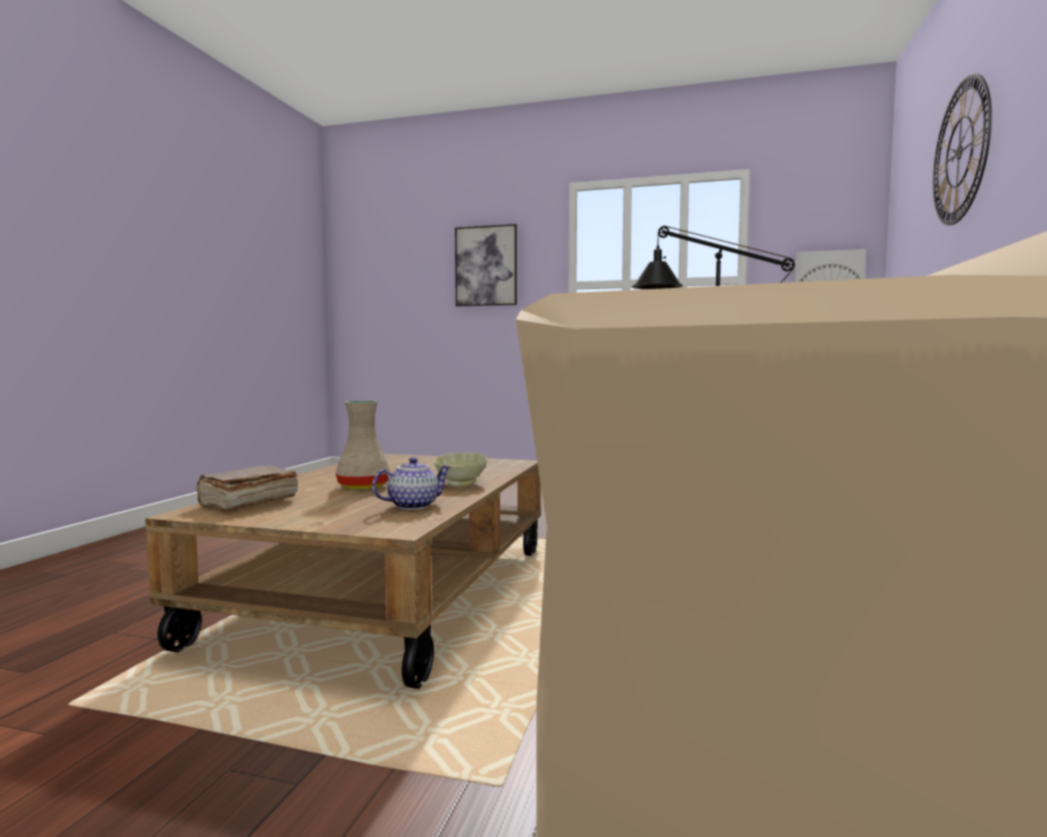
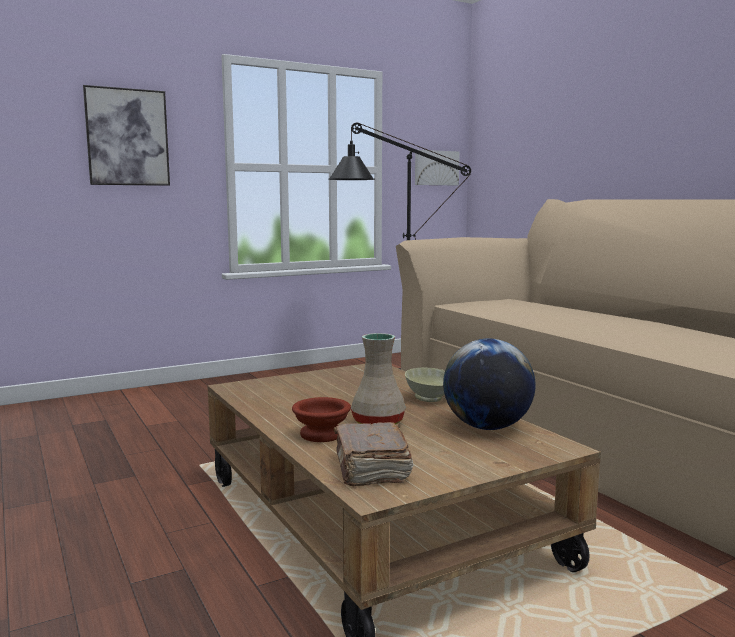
camera: 45 degrees left, 5 degrees up
(308, 484) = (323, 435): none -> brown bowl
(413, 505) = (487, 427): teapot -> globe
(960, 152) = (577, 104): wall clock -> none

